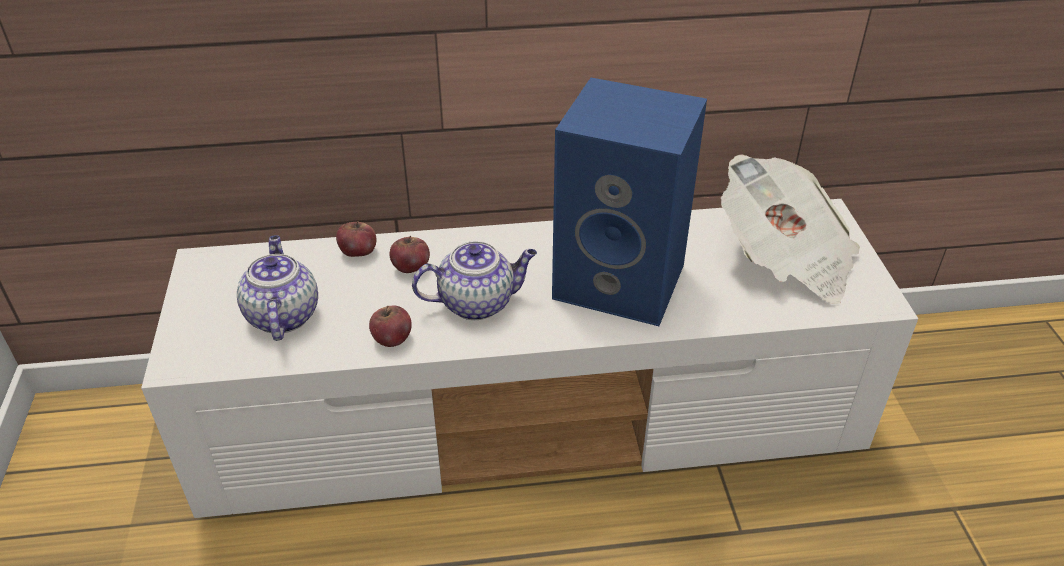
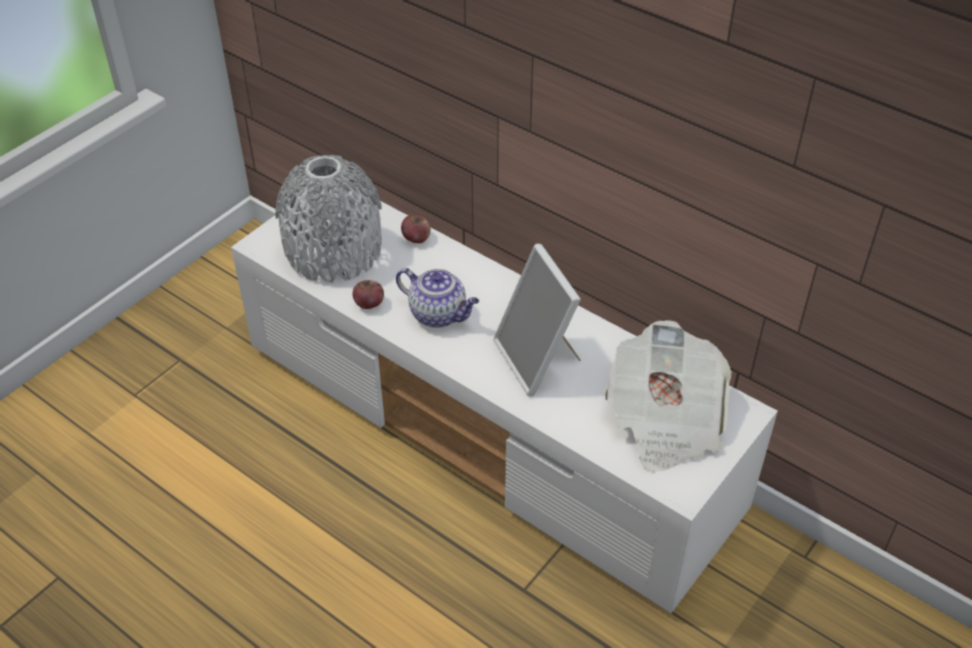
camera: 45 degrees right, 5 degrees up
(282, 315) = (334, 251): teapot -> grey vase
(411, 267) = (431, 267): apple -> none
(623, 281) = (538, 360): blue speaker -> picture frame

